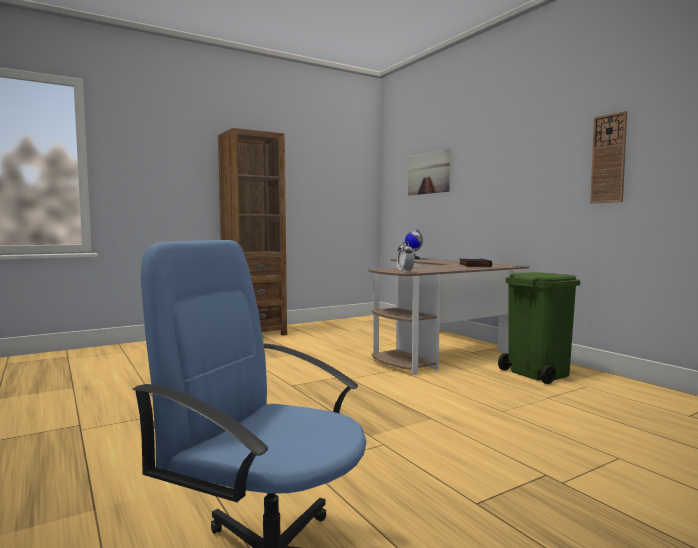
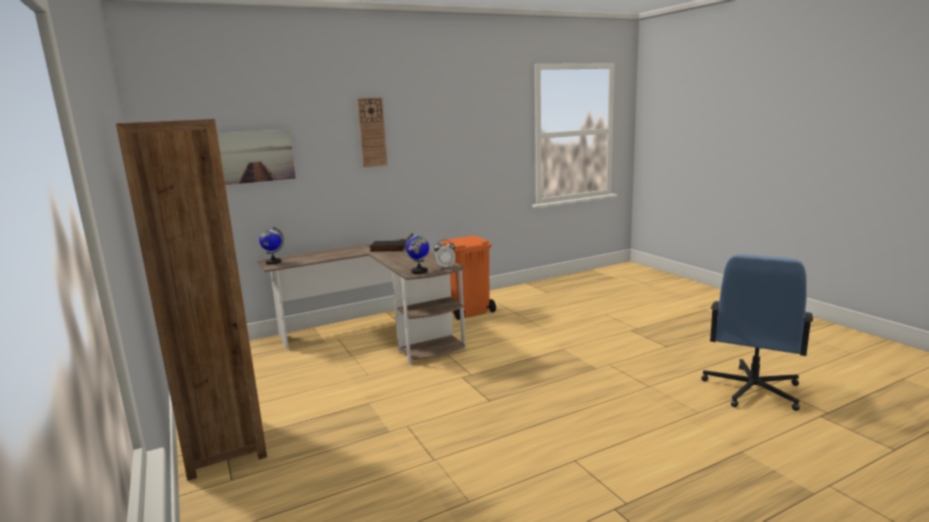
camera: 85 degrees left, 10 degrees up
(387, 269) = (419, 271): none -> globe
(537, 373) = (468, 311): green trash can -> orange trash can
(608, 158) = (458, 150): wall clock -> wall clock (372, 132)

